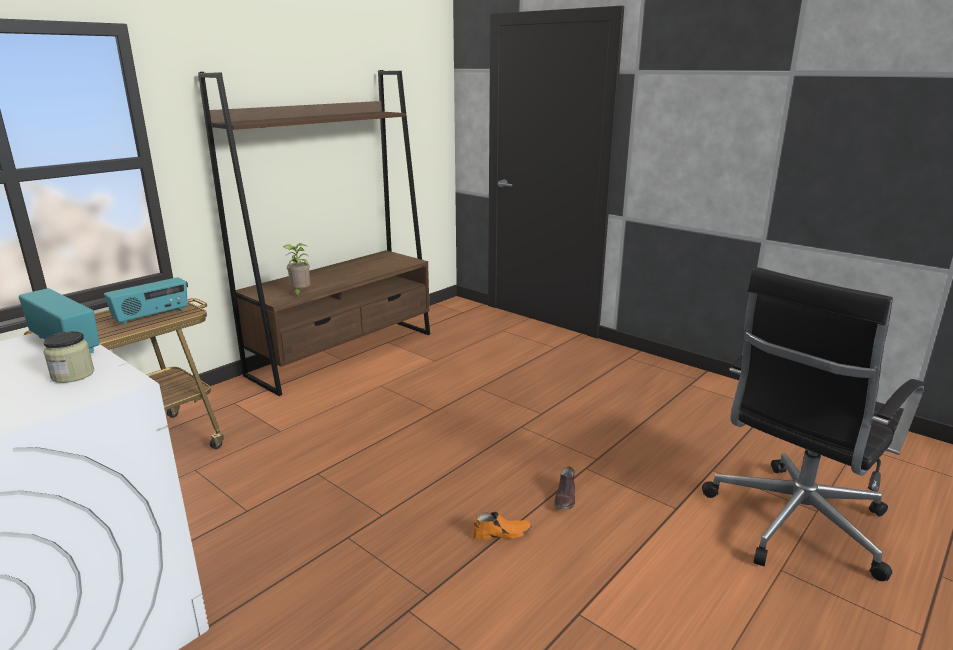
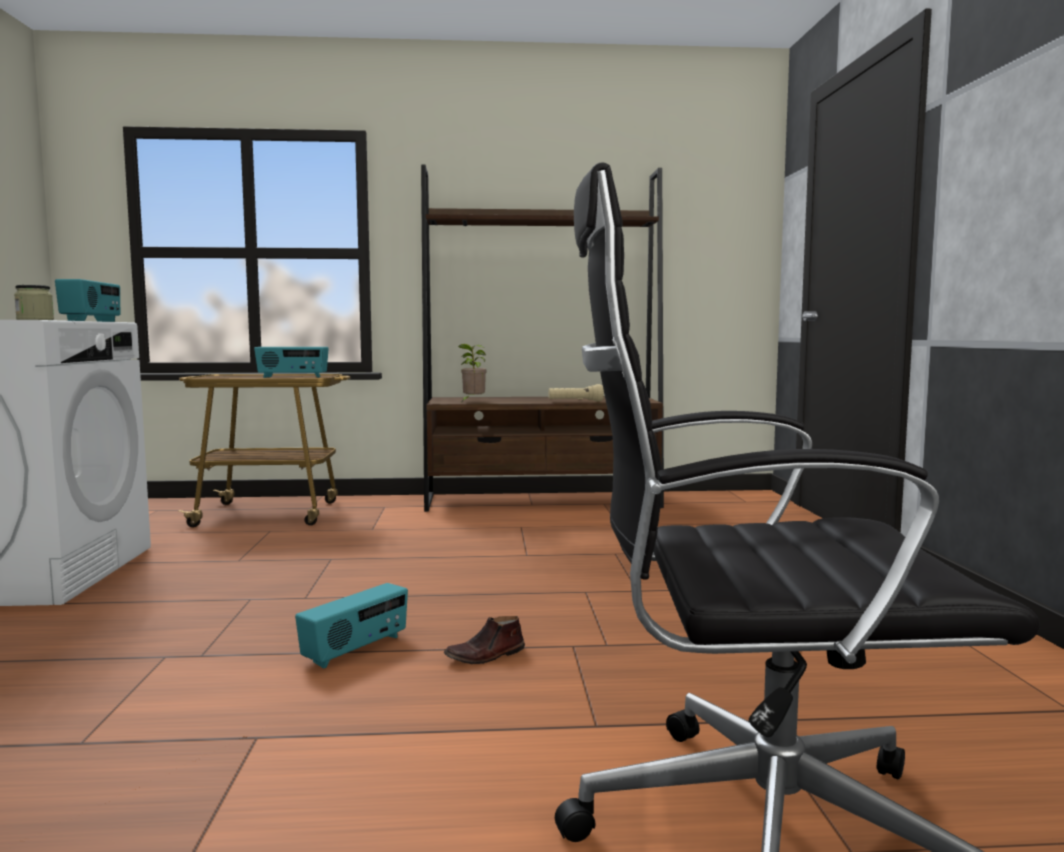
camera: 45 degrees right, 15 degrees down
(371, 273) = (575, 401): none -> beige flashlight
(501, 533) = (356, 650): orange shoe -> radio

